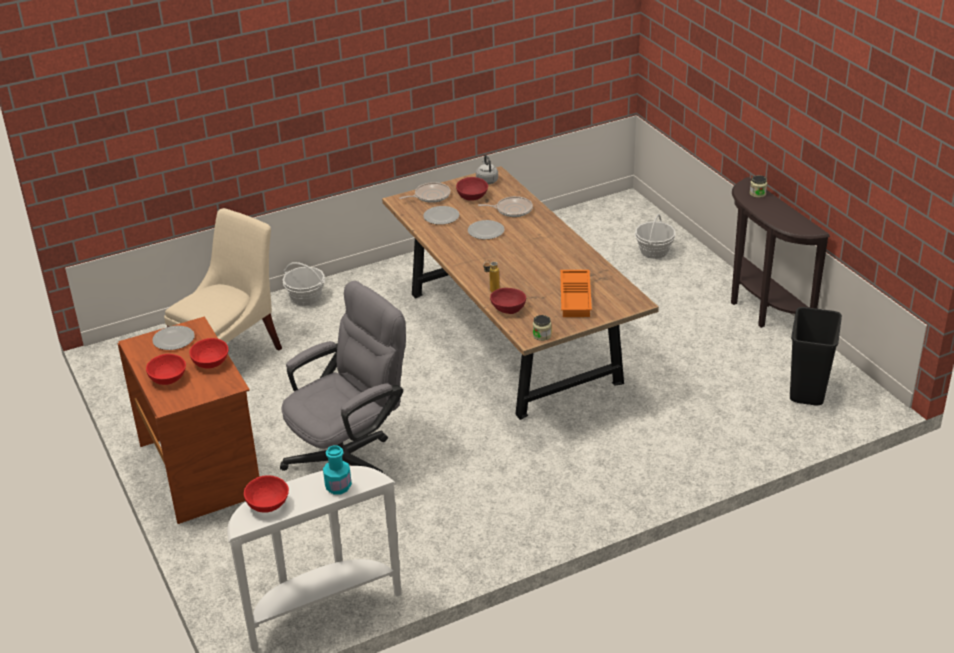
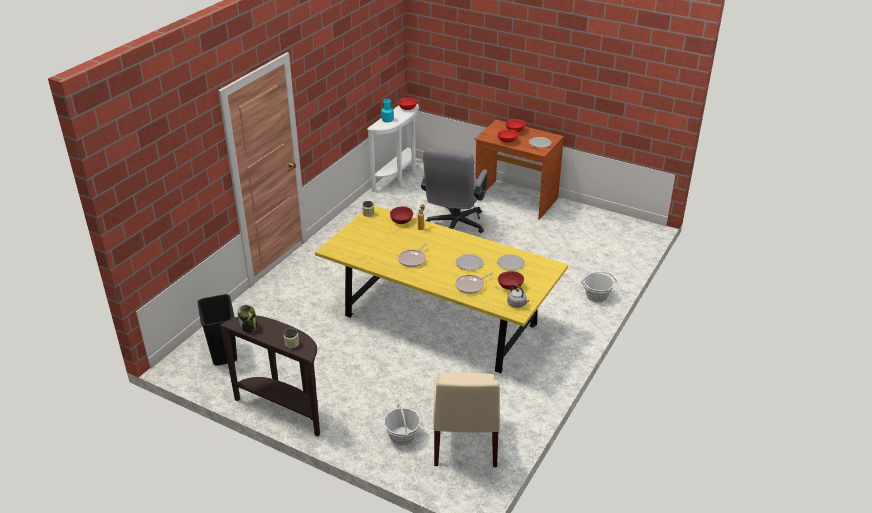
camera: 145 degrees right, 0 degrees up
(233, 354) = (584, 249): beige chair -> beige chair (464, 443)
(430, 196) = (539, 277): frying pan -> frying pan (413, 259)
(512, 337) = (440, 319): brown dining table -> yellow dining table
(576, 298) = (368, 240): orange tray -> none
(796, 221) = (249, 326): none -> jar

